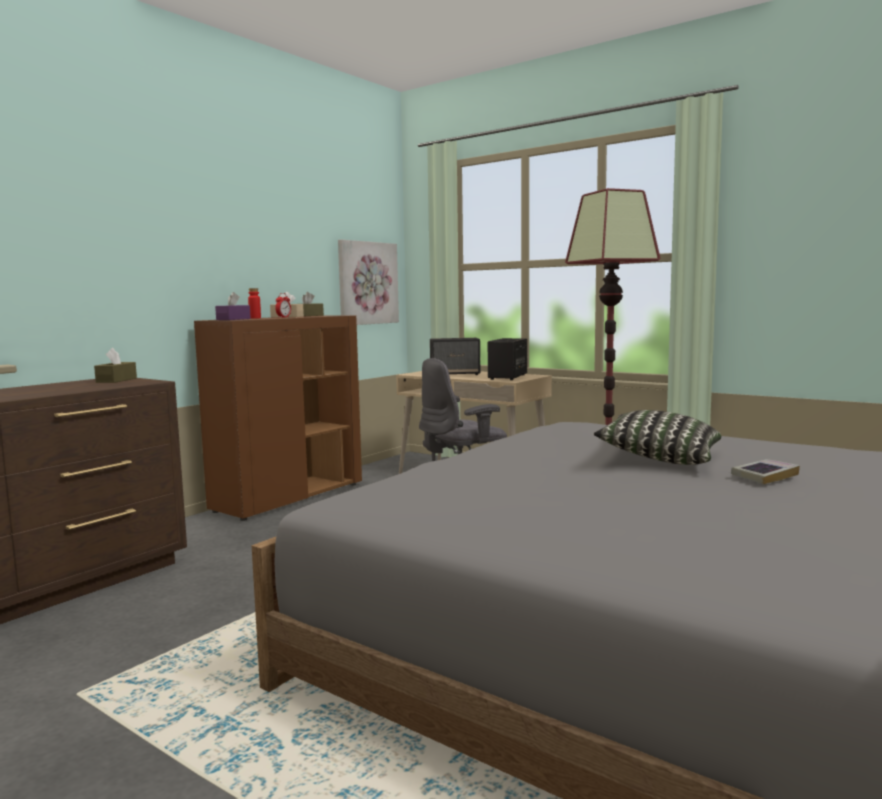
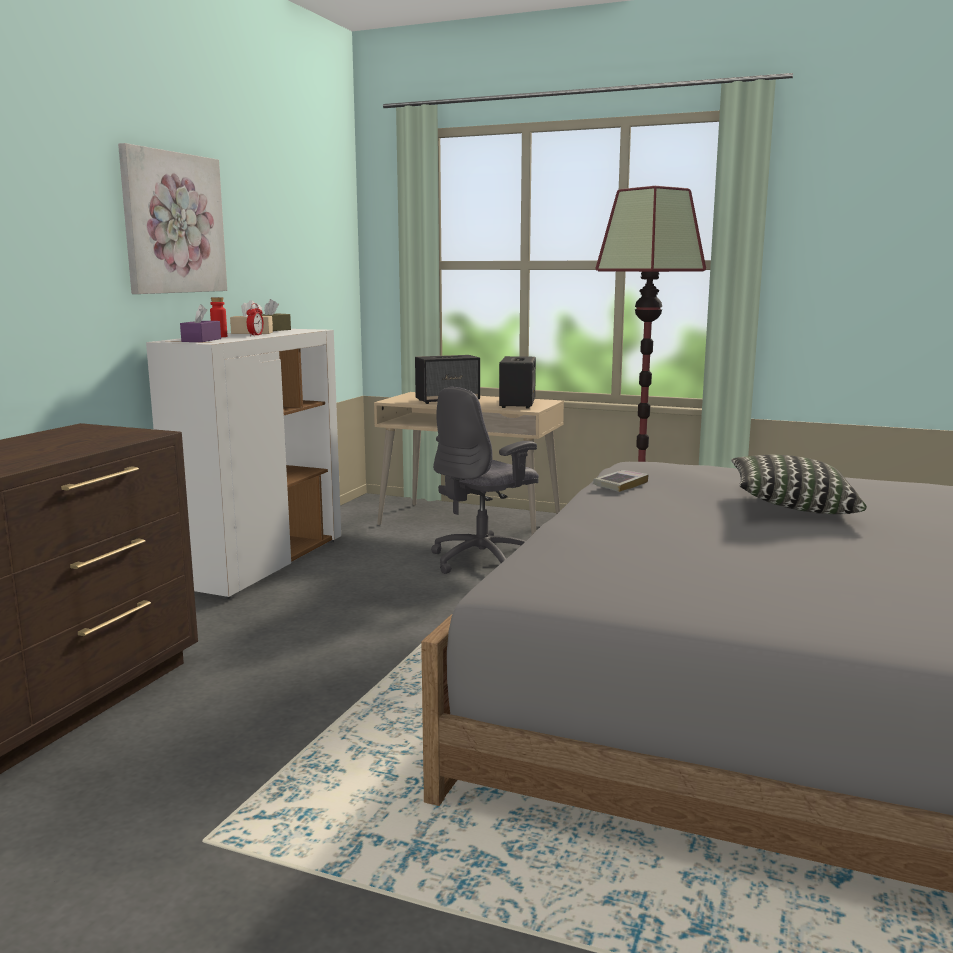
camera: 15 degrees left, 5 degrees up
(116, 380) = (93, 431): brown tissue box -> none
(289, 497) = (261, 563): brown cabinet -> white cabinet
(367, 283) = (323, 283): picture -> picture (172, 223)
(764, 476) = (912, 523): book -> book (620, 485)

